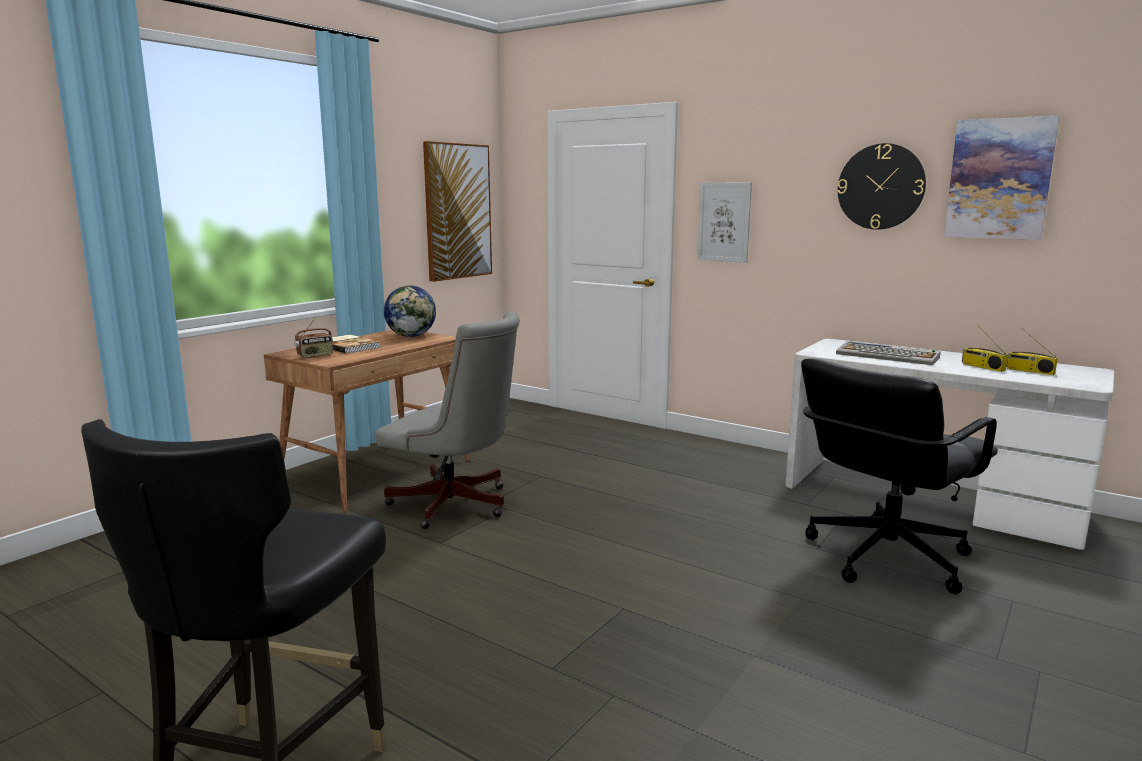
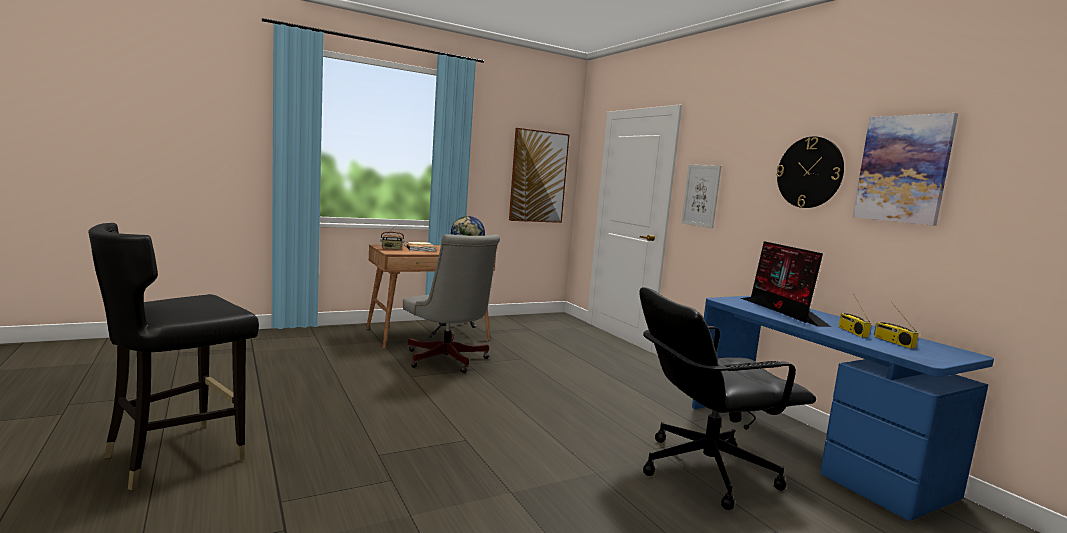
camera: 25 degrees right, 5 degrees down
(888, 355) = (782, 311): keyboard -> monitor
(929, 499) = (808, 446): white desk -> blue desk

